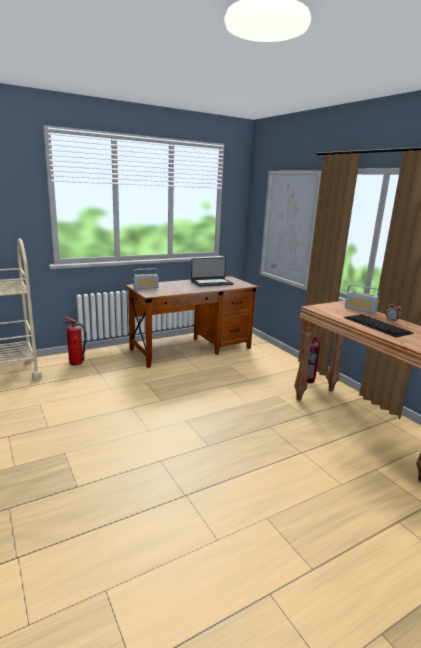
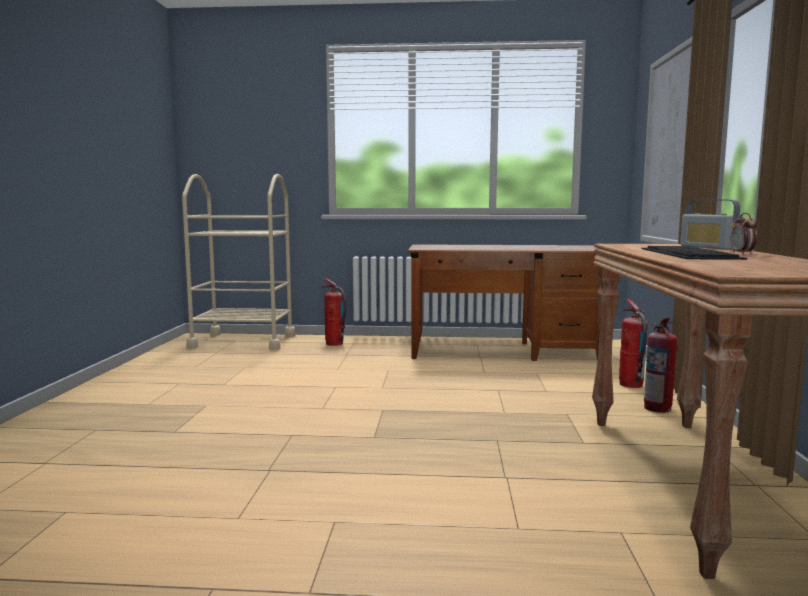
camera: 35 degrees right, 10 degrees down
(146, 287) = (432, 246): radio -> none
(211, 283) = (541, 247): laptop -> none
(280, 364) = (630, 384): none -> fire extinguisher

